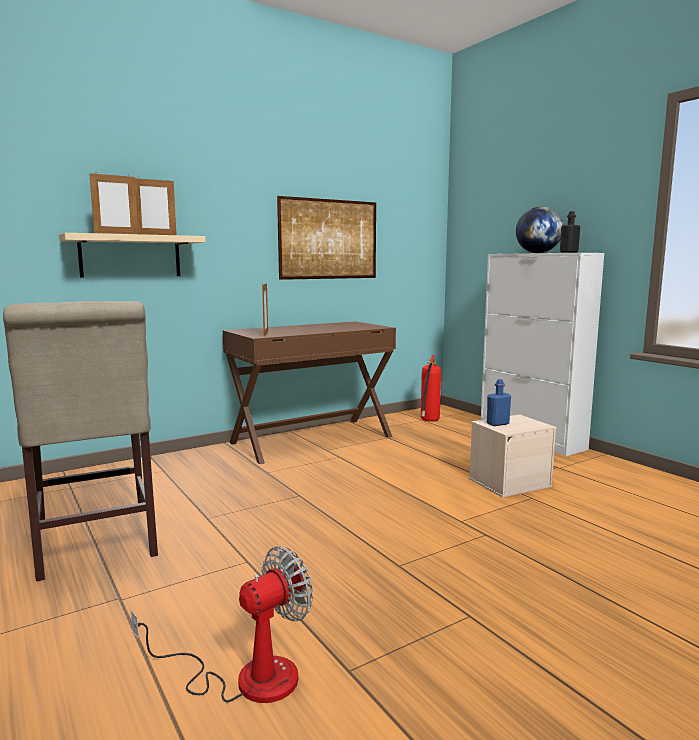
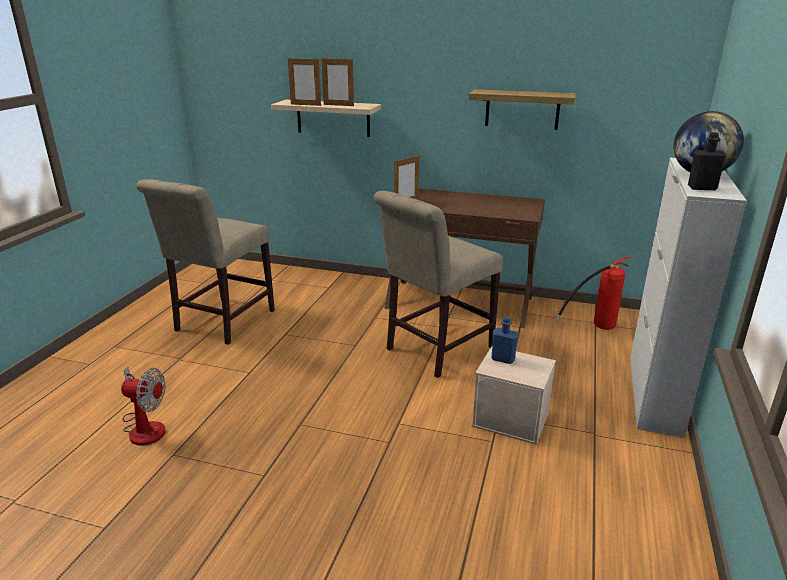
camera: 50 degrees right, 15 degrees up
(329, 239) = (522, 109): picture -> shelf
(368, 471) = (435, 349): none -> beige chair

